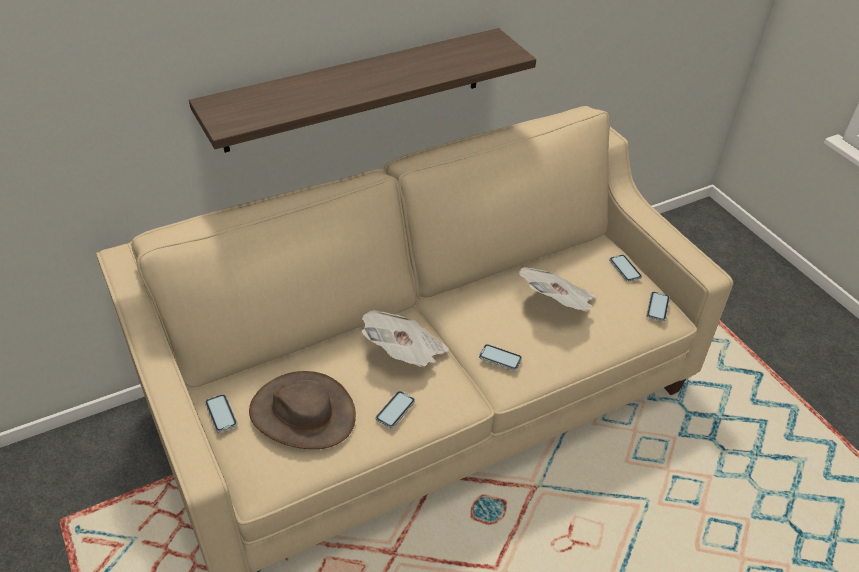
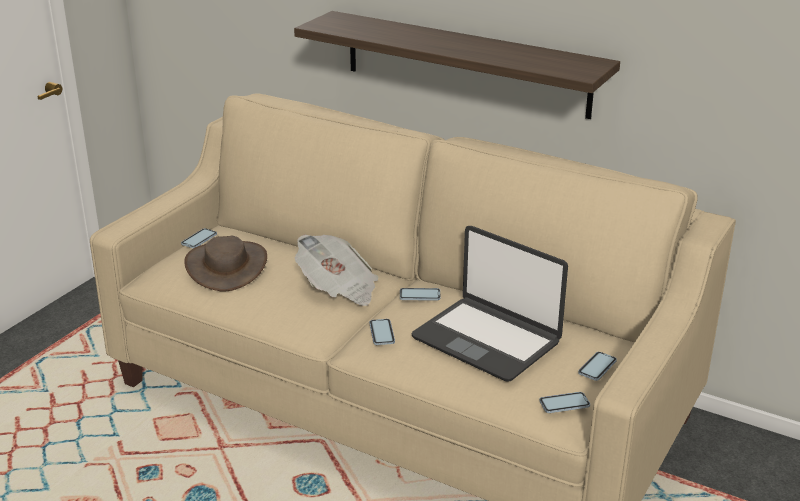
camera: 60 degrees right, 15 degrees down
(395, 410) = (267, 302): phone -> phone (420, 295)
(557, 304) = (487, 340): newspaper -> laptop

